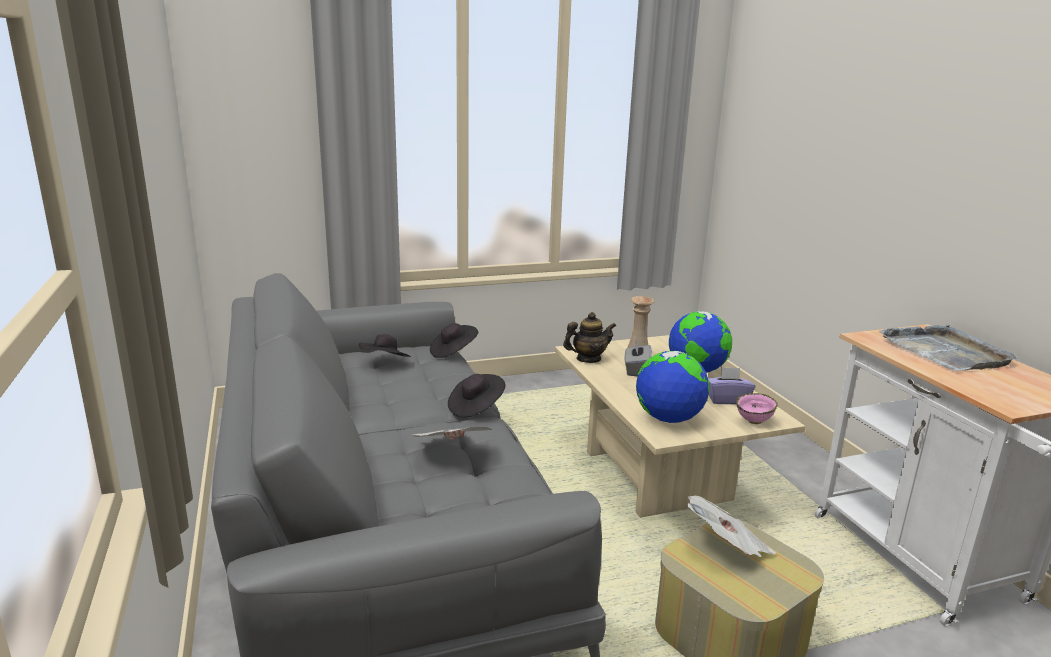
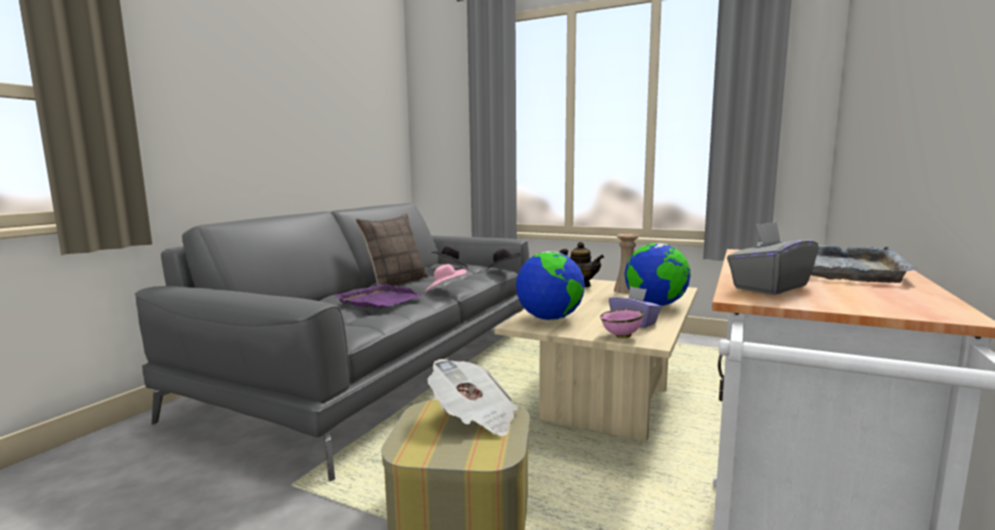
camera: 45 degrees right, 10 degrees down
(377, 411) = (396, 282): none -> pillow
(451, 451) = (379, 300): newspaper -> purple tray
(476, 407) = (445, 290): black hat -> pink hat
(636, 370) = (601, 296): grey tissue box -> grey tissue box (769, 287)

